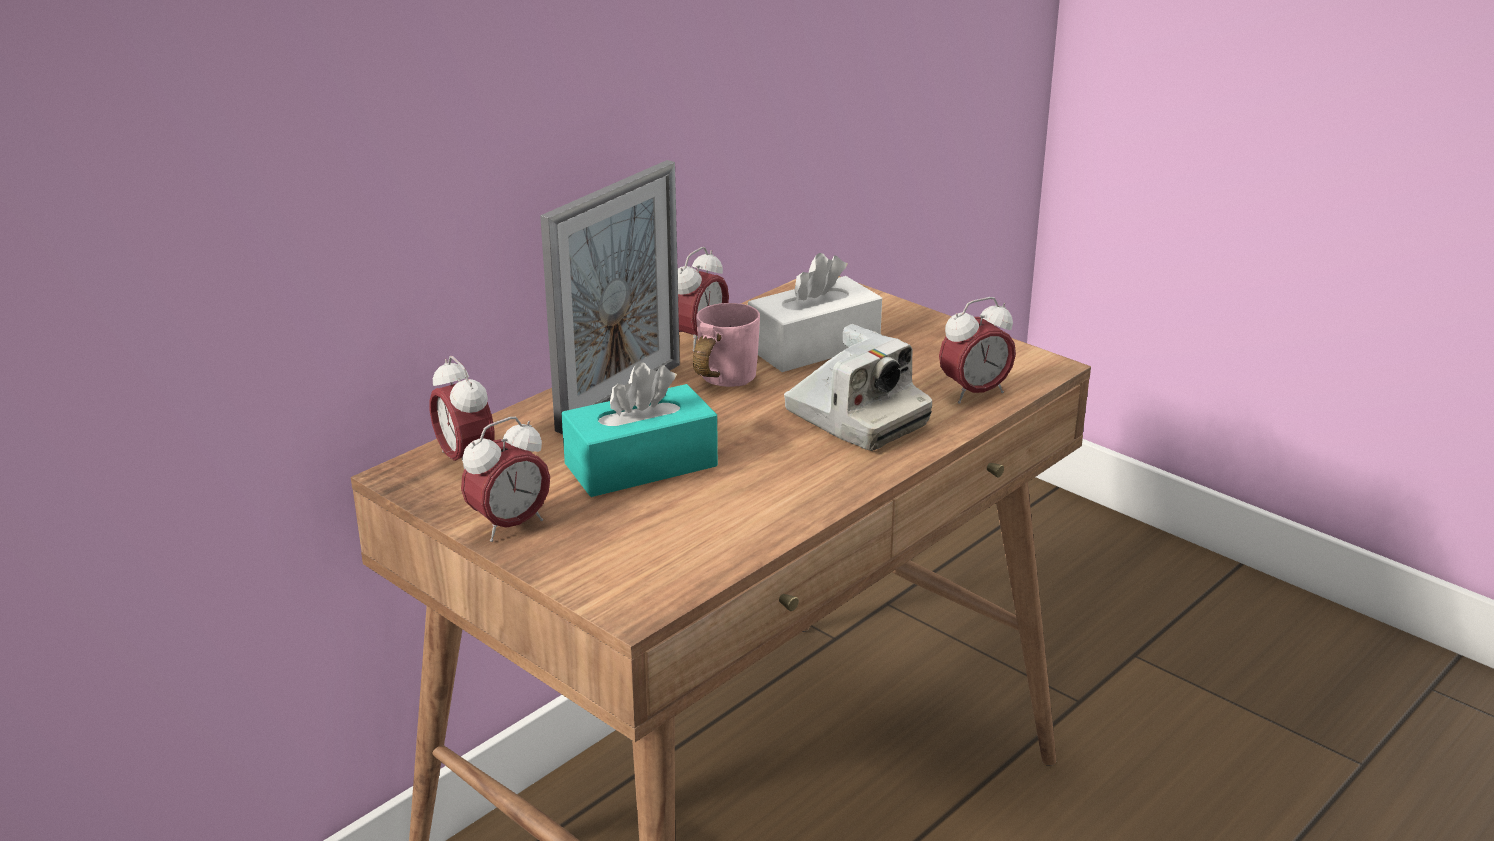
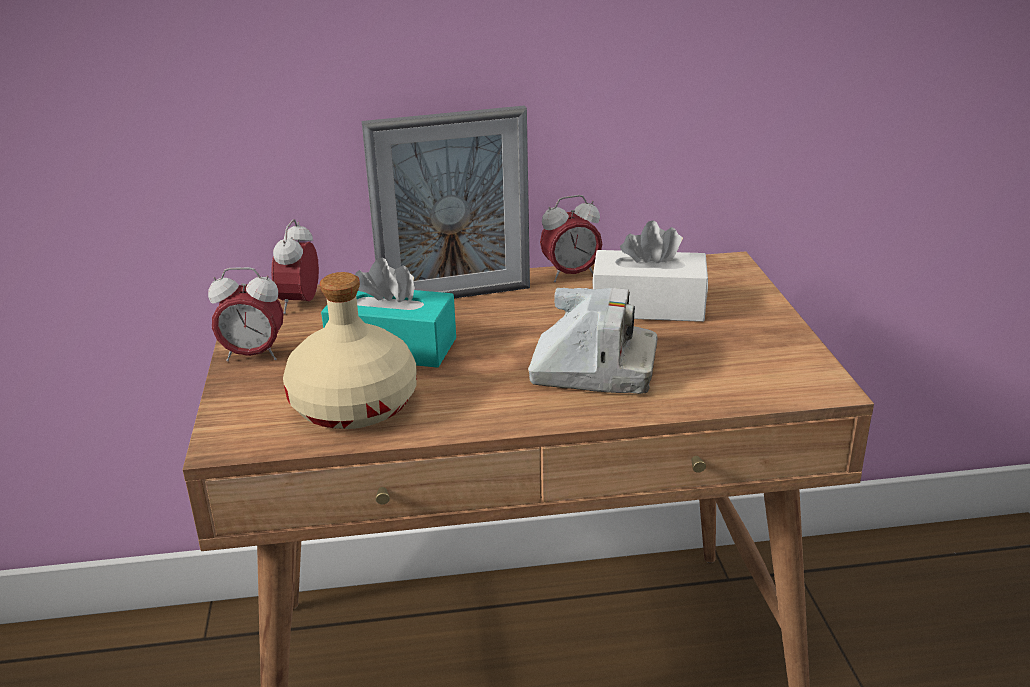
camera: 40 degrees right, 0 degrees up
(698, 527) = (355, 405): none -> beige bottle
(716, 383) = (533, 309): pink mug -> none
(856, 418) = (593, 371): camera -> camera turned 75 degrees counterclockwise
(974, 393) = (723, 387): alarm clock -> none

